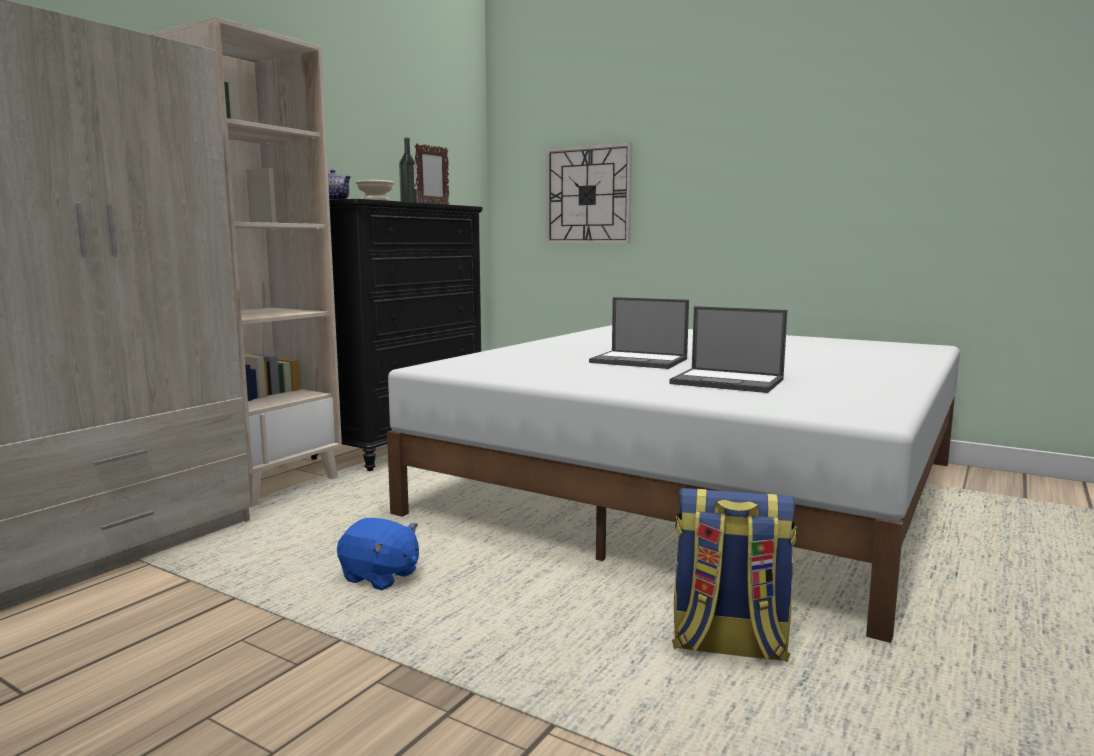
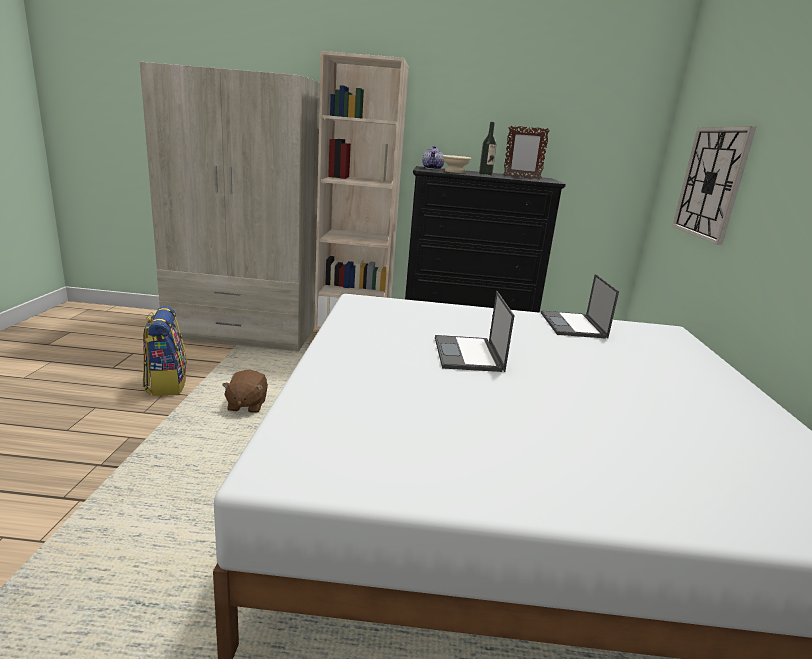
camera: 60 degrees right, 10 degrees up
(380, 577) = (246, 405): blue plush toy -> brown plush toy
(728, 645) = (194, 558): backpack -> backpack (166, 384)
(729, 382) = (402, 397): laptop -> laptop (573, 325)

